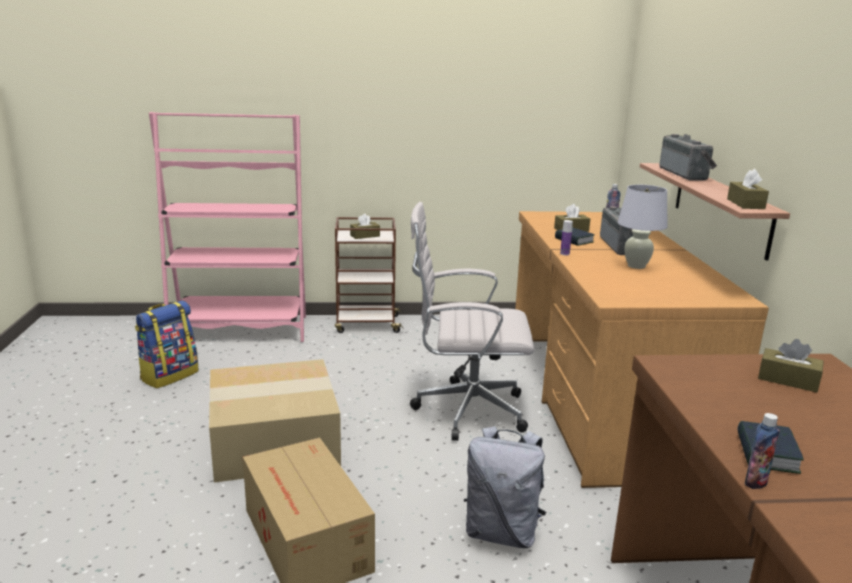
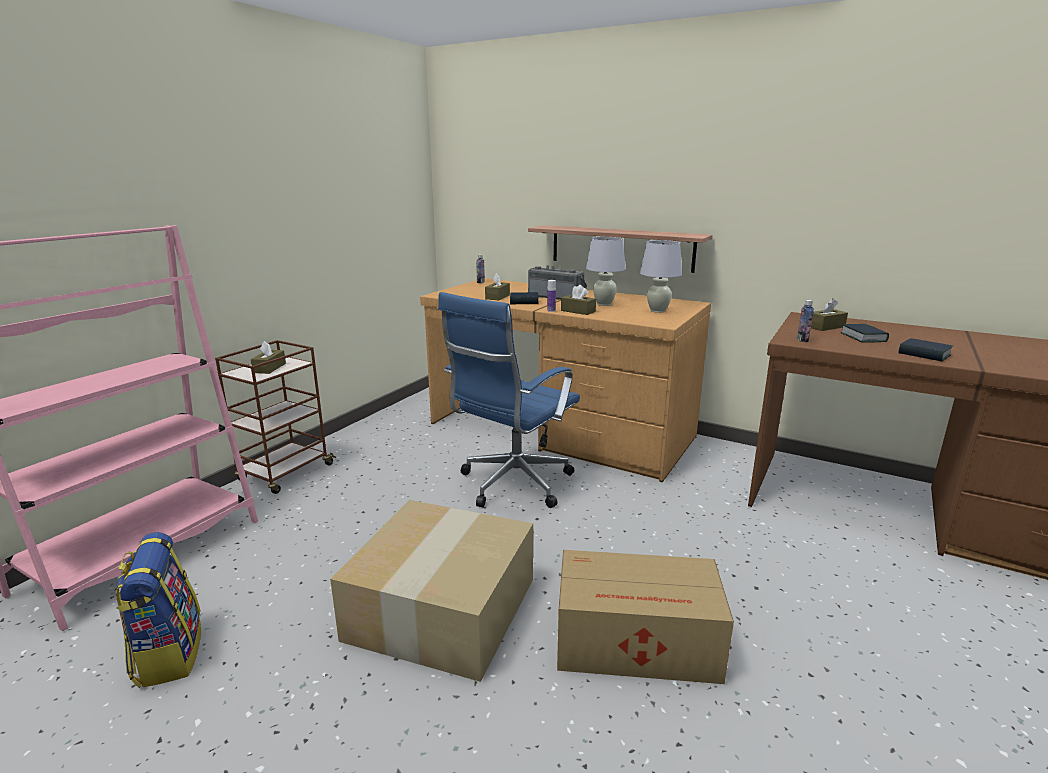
camera: 55 degrees left, 0 degrees up
(465, 410) = (512, 485): white office chair -> blue office chair
(502, 532) = (692, 534): grey backpack -> none
(662, 289) = (657, 311): none -> white table lamp
(686, 174) = (582, 228): radio -> none
(745, 204) = (683, 234): brown tissue box -> brown tissue box (578, 311)
(756, 482) = (960, 365): bottle -> bottle (802, 340)
(780, 407) = (863, 337): none -> book

